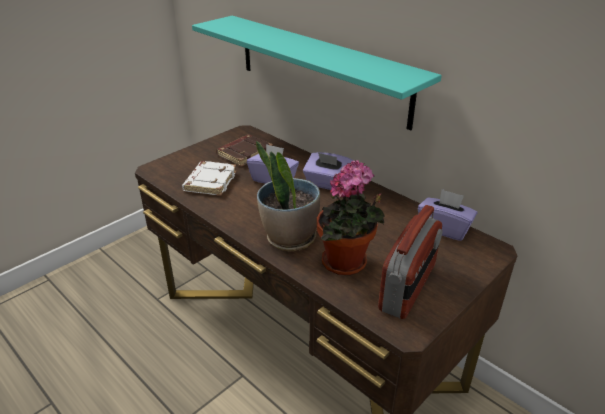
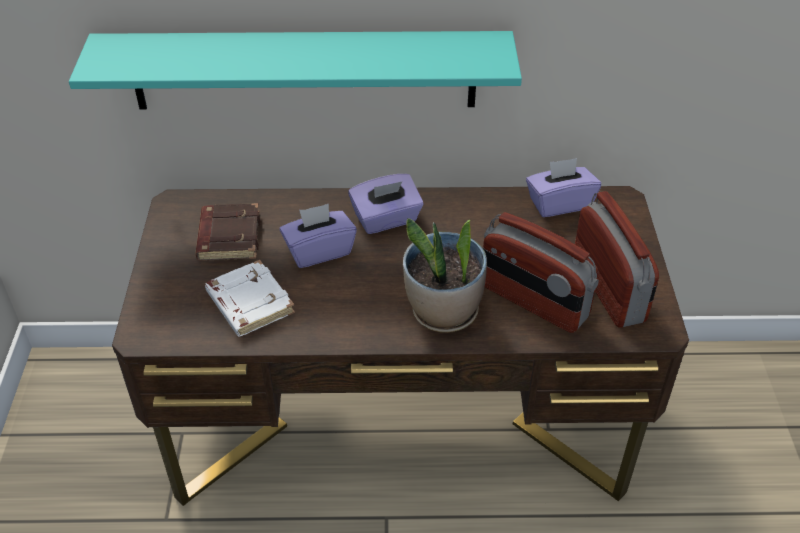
camera: 45 degrees left, 10 degrees up
(347, 264) = (532, 302): potted plant -> radio

